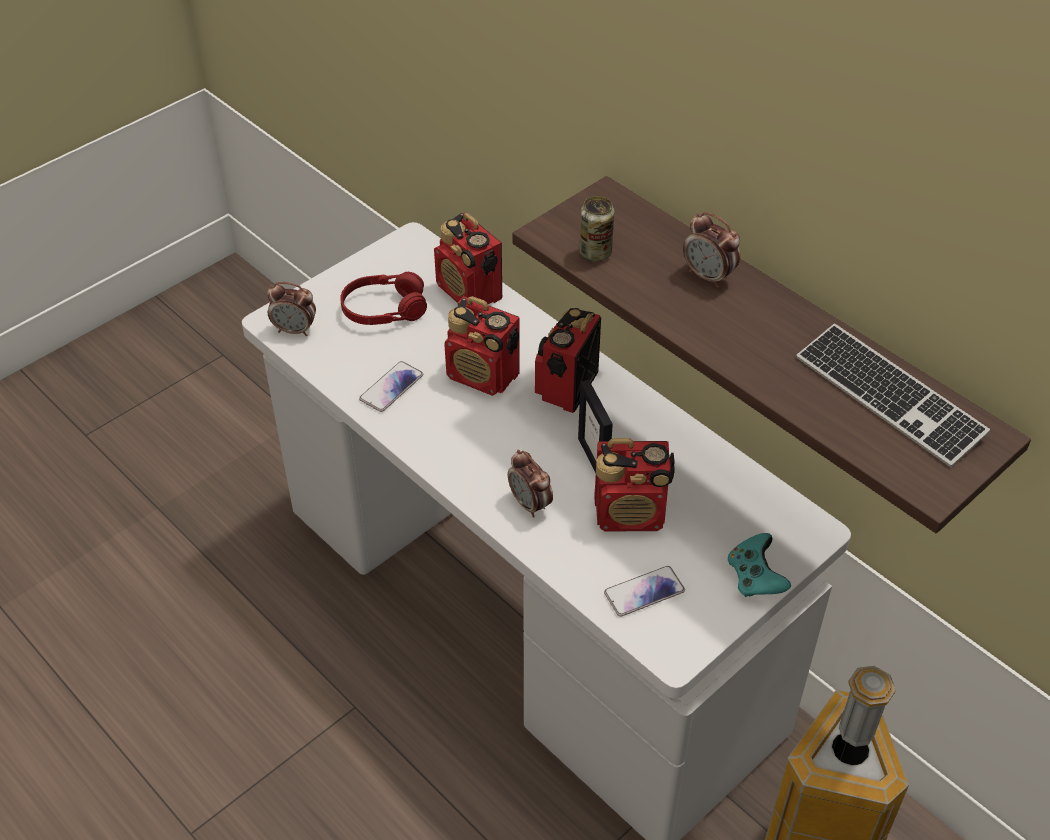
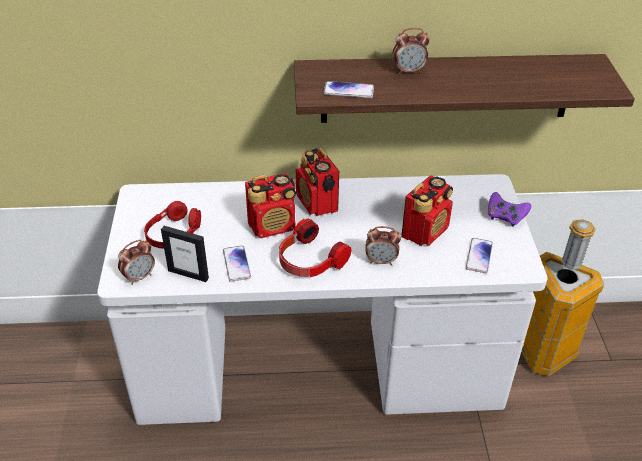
camera: 50 degrees left, 5 degrees down
(460, 442) = (309, 261): none -> headphones
(470, 292) = (206, 196): radio -> none
(593, 459) = (376, 222): picture frame -> picture frame (188, 274)
(595, 253) = (348, 91): can -> phone
(755, 578) = (505, 217): turquoise game controller -> purple game controller
(888, 397) = (545, 70): keyboard -> none

